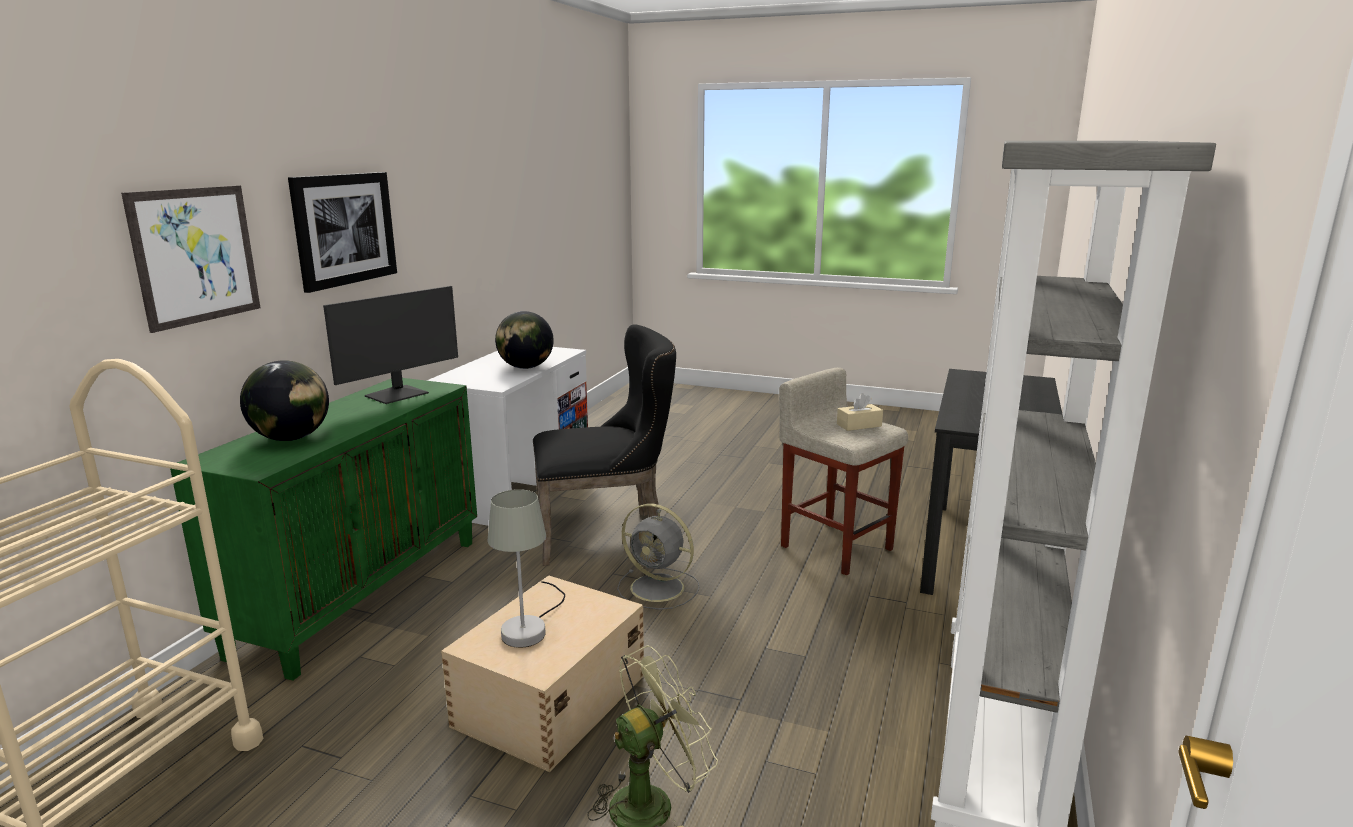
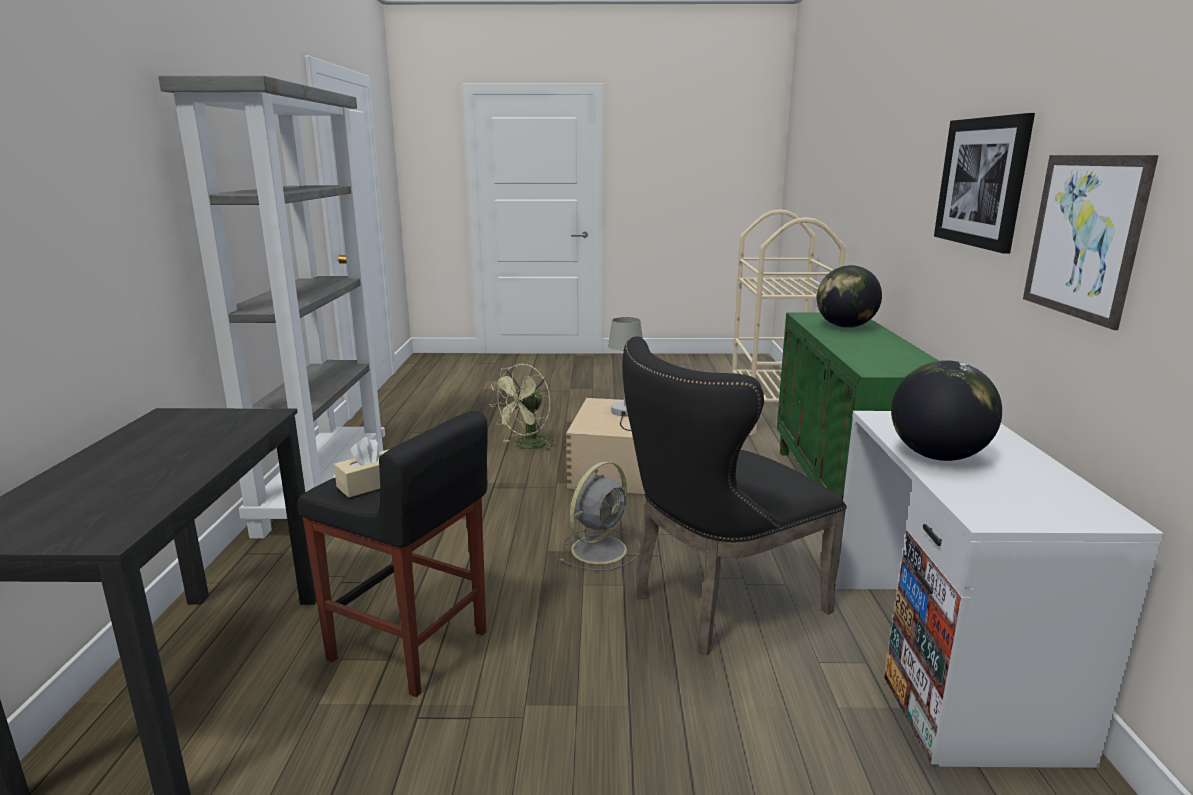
camera: 160 degrees right, 0 degrees up
(196, 255) = (903, 181): picture -> picture (1083, 236)
(398, 395) = (887, 359): monitor -> none
(659, 588) = (600, 548): grey fan -> grey fan turned 120 degrees clockwise
(835, 547) = (410, 646): beige stool -> black stool

